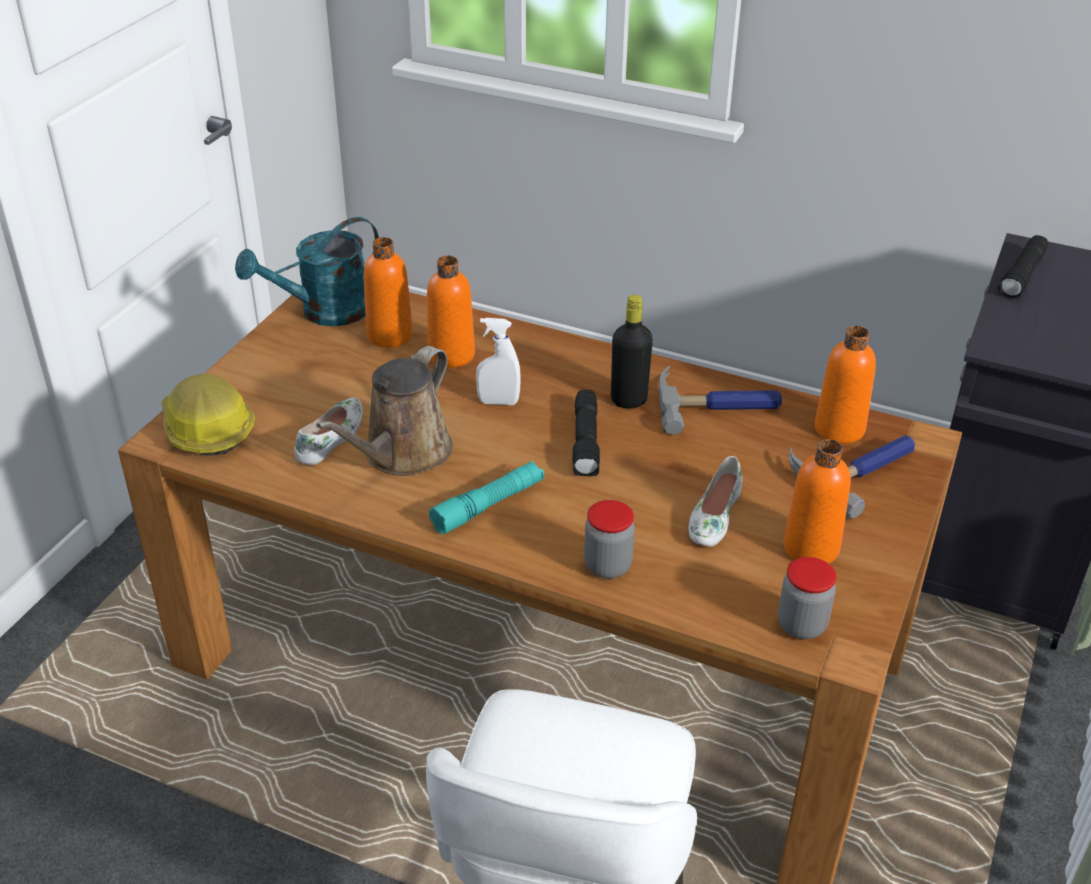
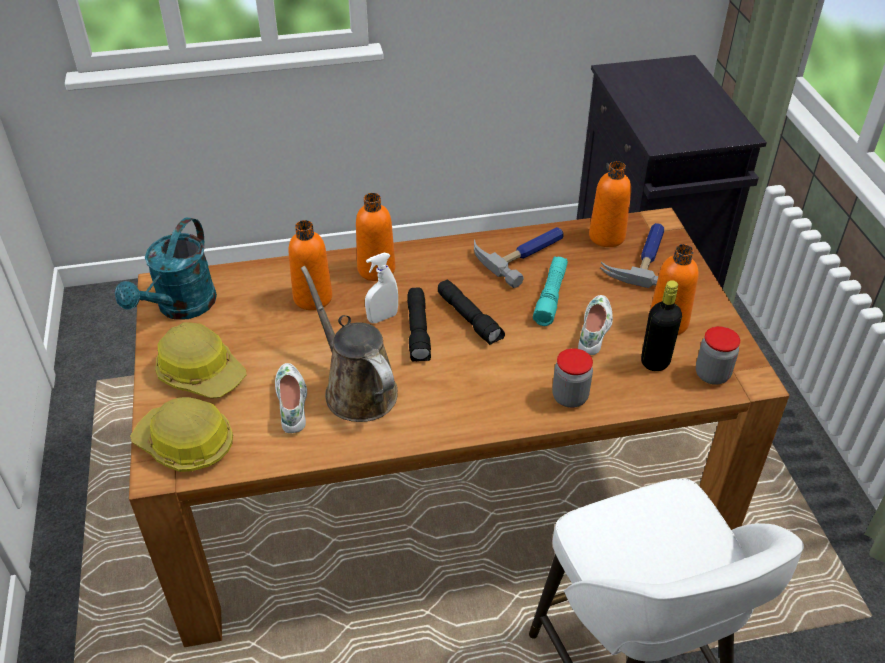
camera: 35 degrees left, 5 degrees up
(283, 375) = (201, 372): none -> hard hat
(390, 335) = (251, 303): orange bottle -> orange bottle (376, 269)
(402, 454) = (356, 389): brown watering can -> brown watering can turned 150 degrees clockwise
(488, 505) = (454, 396): turquoise flashlight -> turquoise flashlight (551, 296)
(628, 400) = (465, 275): black bottle -> black bottle (655, 362)
(713, 515) = (595, 330): white shoe -> white shoe turned 150 degrees counterclockwise
(1022, 276) = (628, 91): black flashlight -> black flashlight (419, 332)

